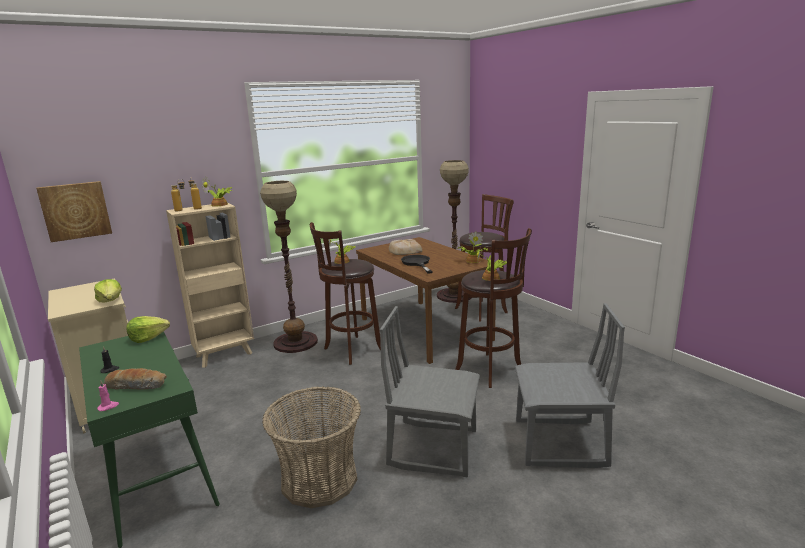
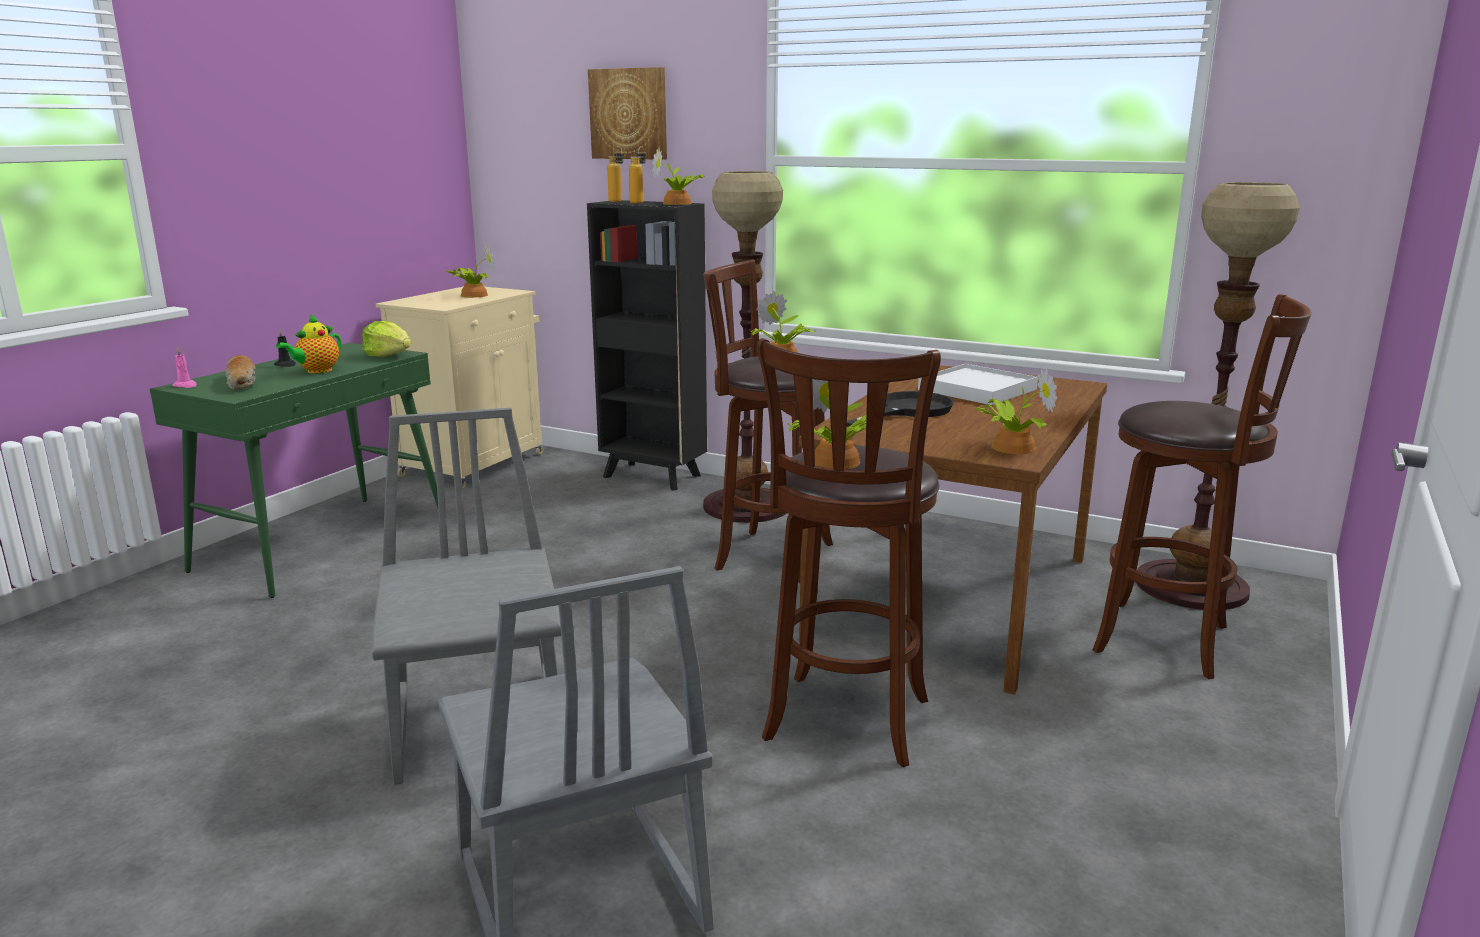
camera: 60 degrees right, 0 degrees up
(75, 211) = (520, 180): picture -> picture (629, 114)
(90, 292) = (472, 295): none -> potted plant
(110, 301) = (447, 306): lettuce -> none
(149, 361) = (316, 371): none -> teapot
(225, 355) = (653, 477): beige bookcase -> black bookcase
(319, 479) = (348, 646): basket -> none
(404, 250) = (977, 389): bread -> white tray

